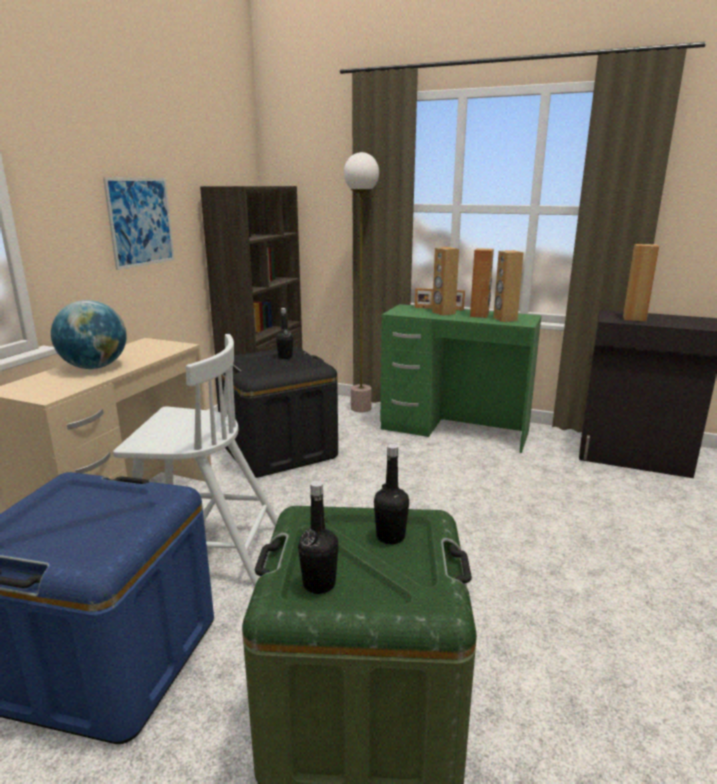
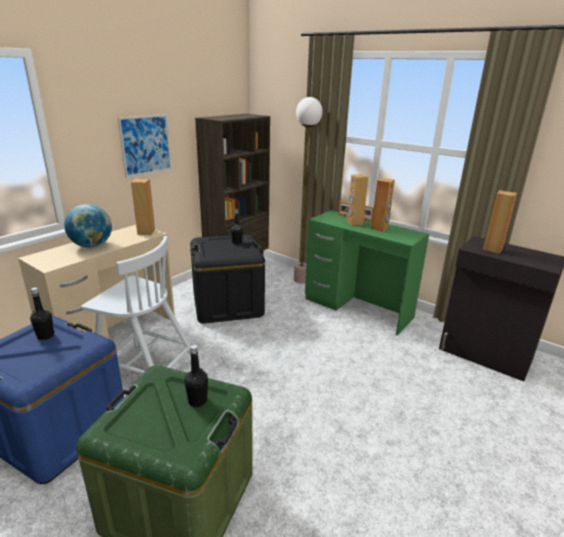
camera: 15 degrees right, 5 degrees up
(319, 584) = (131, 425): black bottle -> black bottle (45, 336)
(504, 319) = (395, 235): brown speaker -> brown speaker (146, 232)

